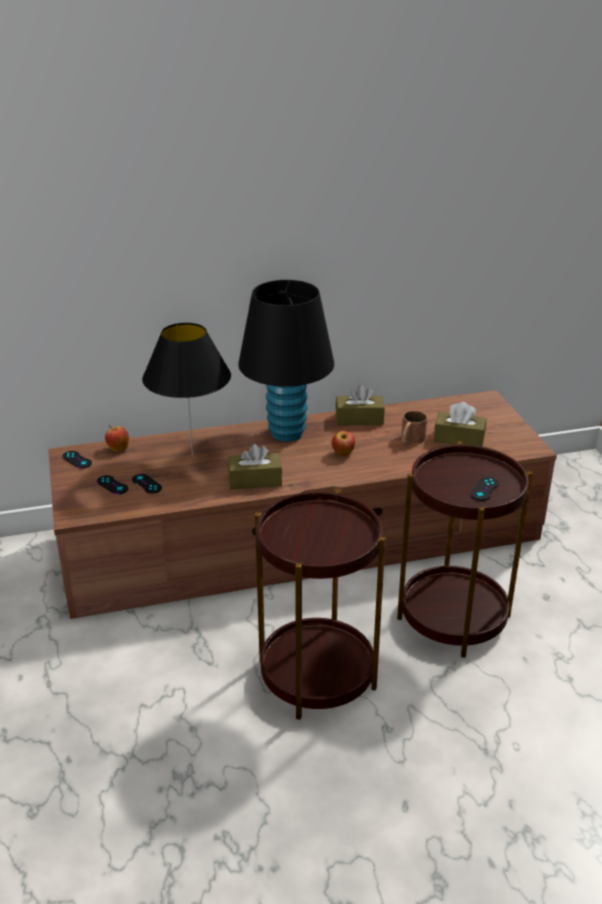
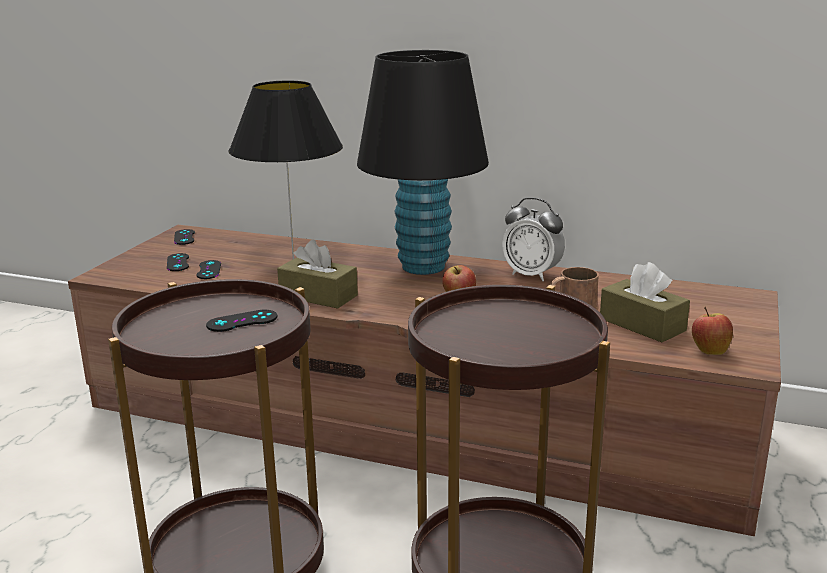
camera: 35 degrees right, 10 degrees down
(118, 448) = (234, 238): apple -> apple (709, 350)
(359, 419) = (532, 275): brown tissue box -> alarm clock
(484, 489) = (515, 348): black game controller -> black game controller (242, 321)

